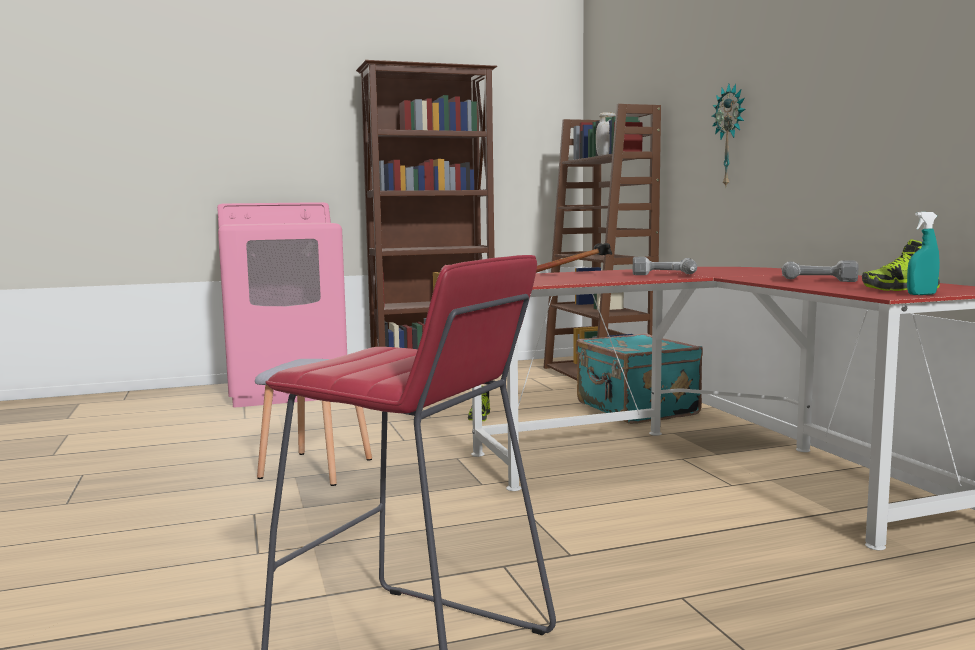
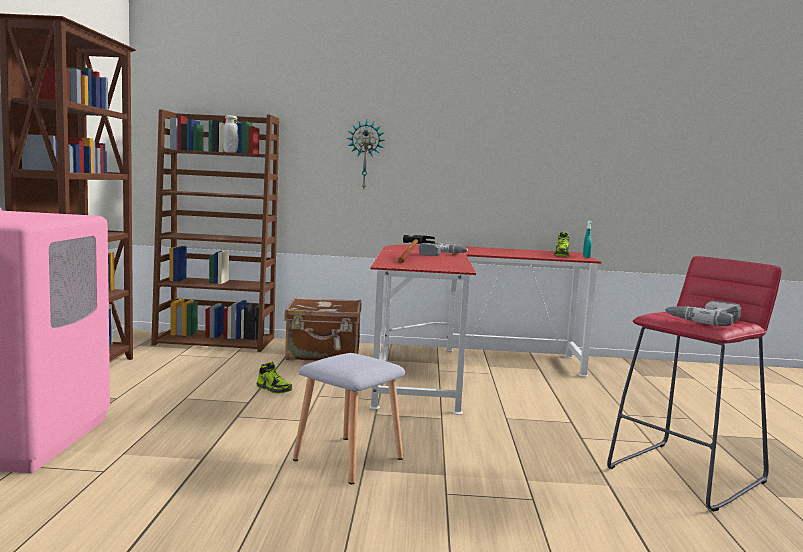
camera: 70 degrees left, 0 degrees up
(635, 409) = (324, 354): turquoise suitcase -> brown suitcase
(817, 279) = (502, 251): power drill -> power drill (703, 320)

